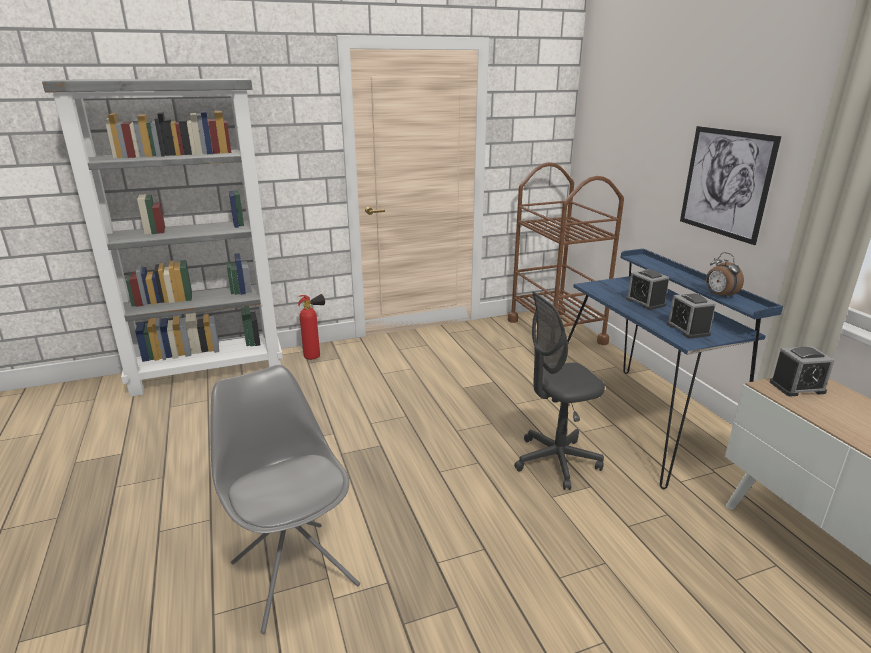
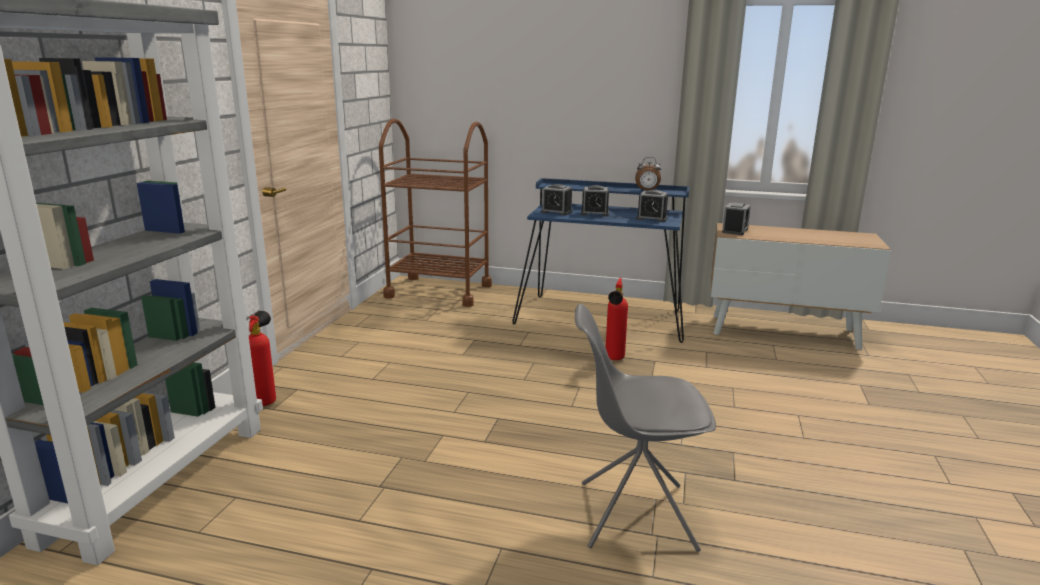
camera: 55 degrees left, 5 degrees down
(556, 461) = (613, 360): grey office chair -> fire extinguisher
(612, 288) = (556, 212): none -> alarm clock
(726, 183) = (597, 111): picture -> none

